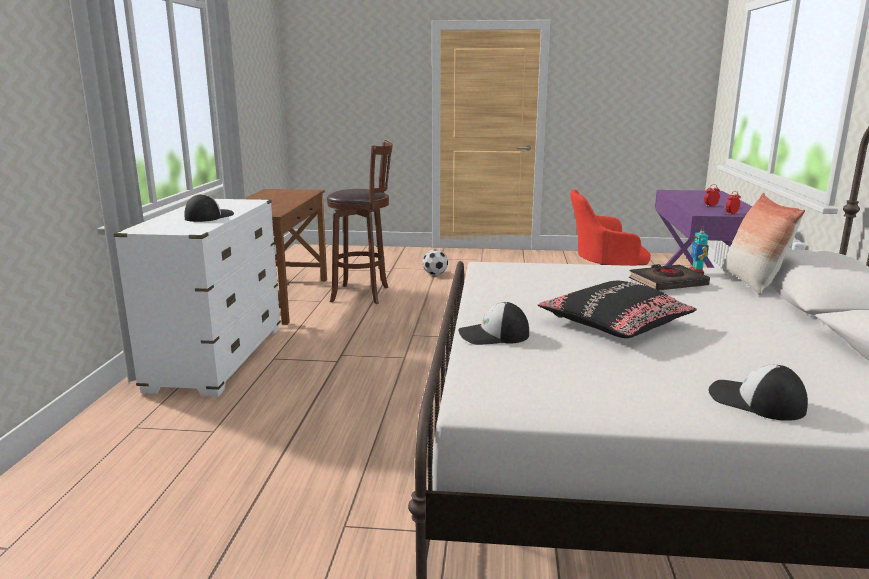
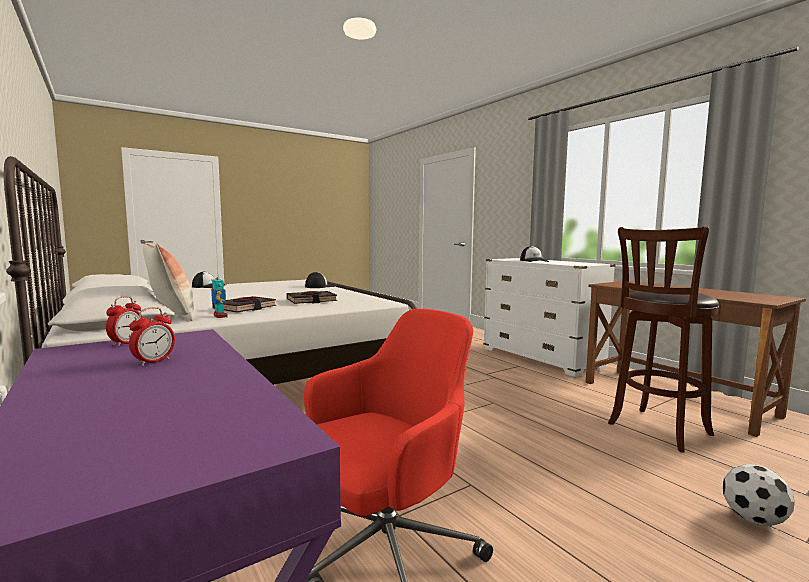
camera: 140 degrees right, 10 degrees down
(573, 283) = (311, 301): none -> black book
(615, 323) = (270, 293): black pillow -> none

